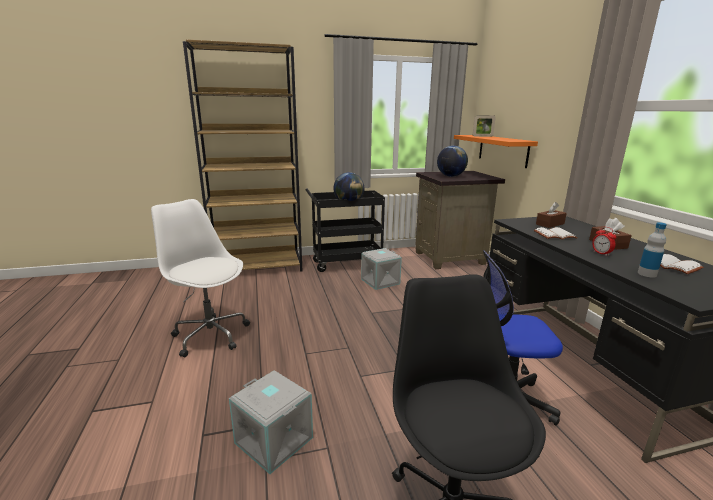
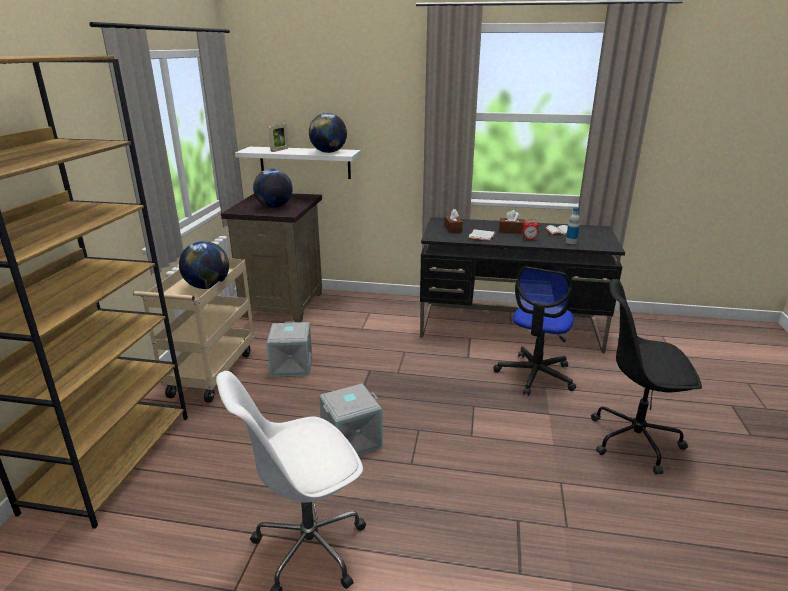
camera: 65 degrees left, 5 degrees up
(275, 439) = (542, 515): grey storage box -> grey storage box (351, 439)
(344, 264) = (211, 376): black cart -> beige cart
(502, 150) = (305, 162): orange shelf -> white shelf
(505, 139) = (328, 152): none -> globe

